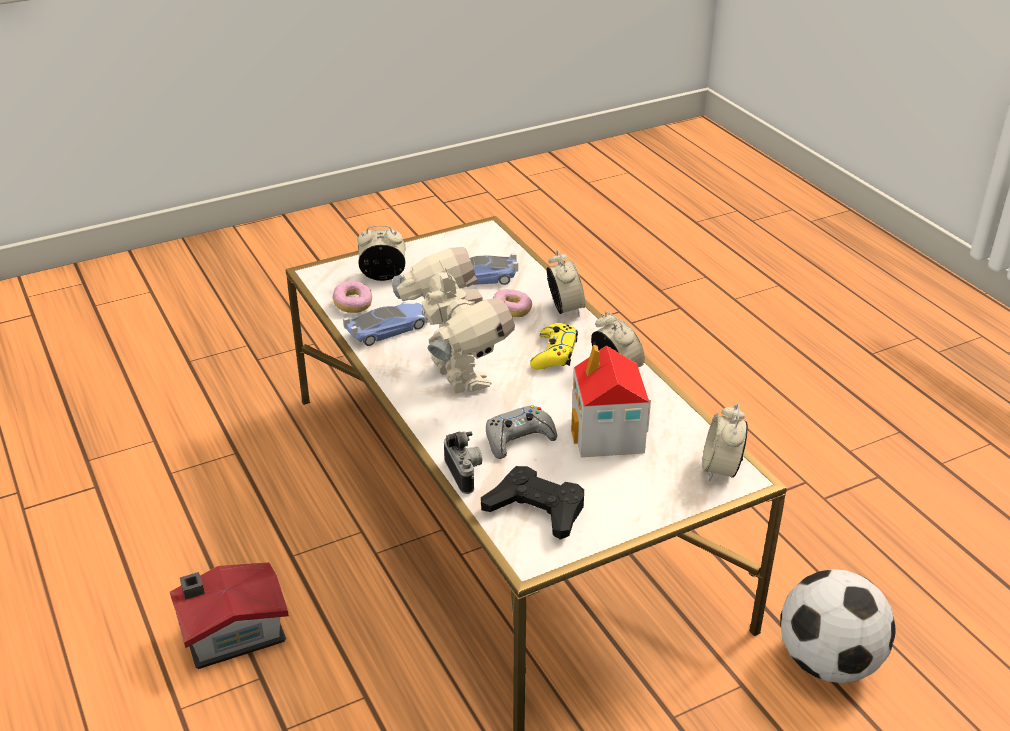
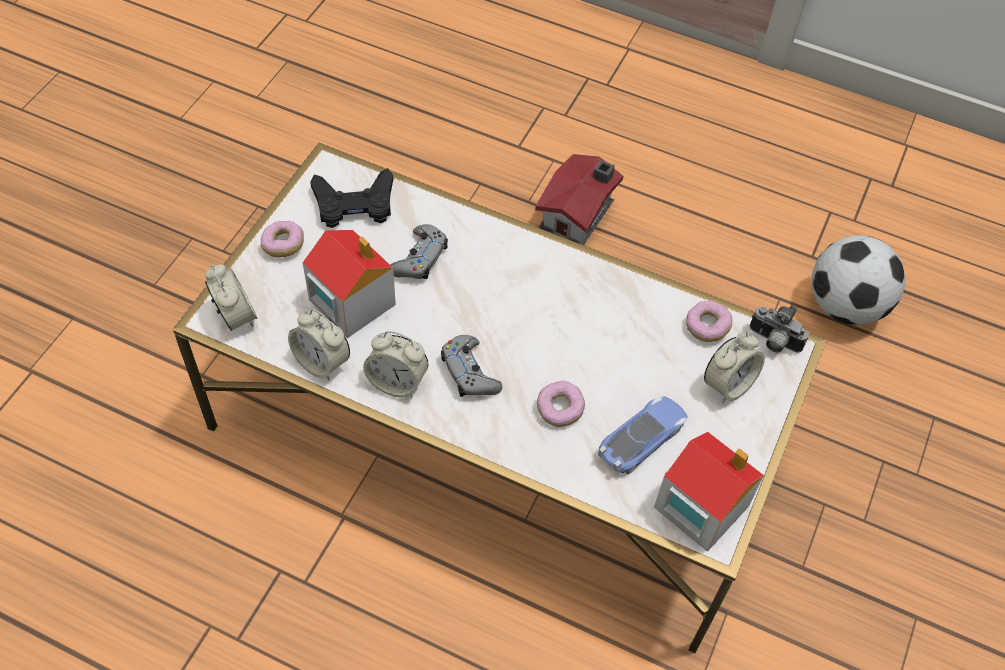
camera: 140 degrees right, 20 degrees up
(389, 329) = (641, 316): toy car -> none
(455, 377) = (528, 293): toy robot -> none
(465, 474) = (430, 205): camera -> camera (773, 342)
(478, 242) = (700, 506): none -> toy house
(554, 354) = (470, 372): yellow game controller -> grey game controller
(565, 309) = (512, 444): alarm clock -> alarm clock (322, 362)
(635, 506) = (283, 245): none -> donut
(828, 662) = (142, 432): football -> football (845, 306)

